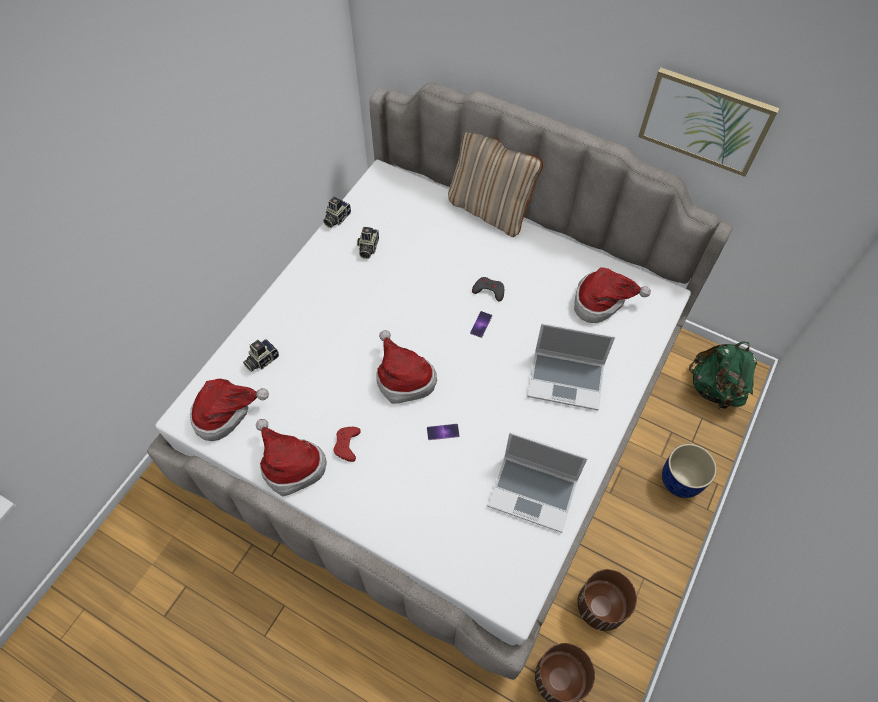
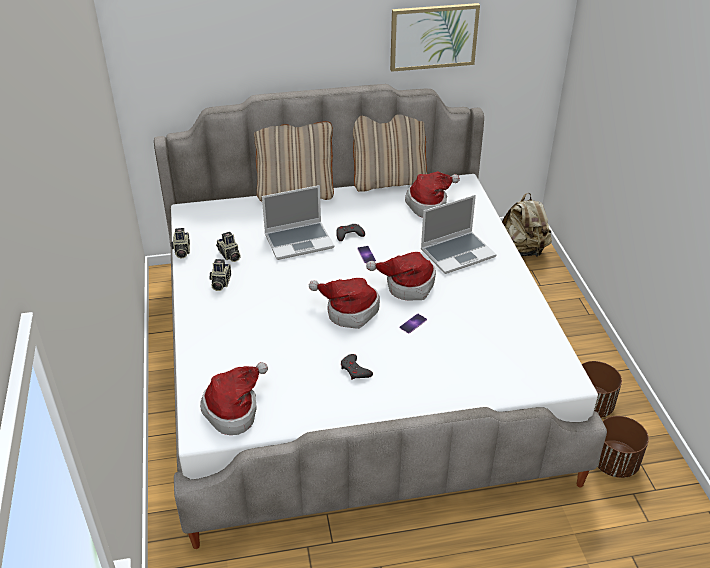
camera: 40 degrees left, 20 degrees down
(261, 360) = (224, 362): camera -> camera (220, 282)
(291, 465) = (327, 407): hat -> hat (407, 285)
(347, 445) = (355, 370): red game controller -> grey game controller
(534, 492) = (510, 319): laptop -> laptop (299, 241)
(591, 247) = (389, 181): none -> beige pillow
(681, 480) = (557, 308): blue planter -> none
(715, 388) = (521, 250): green backpack -> beige backpack

